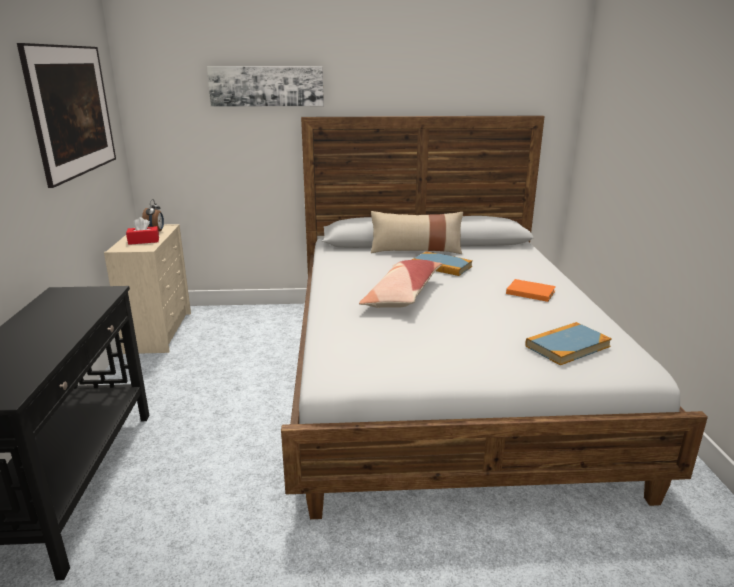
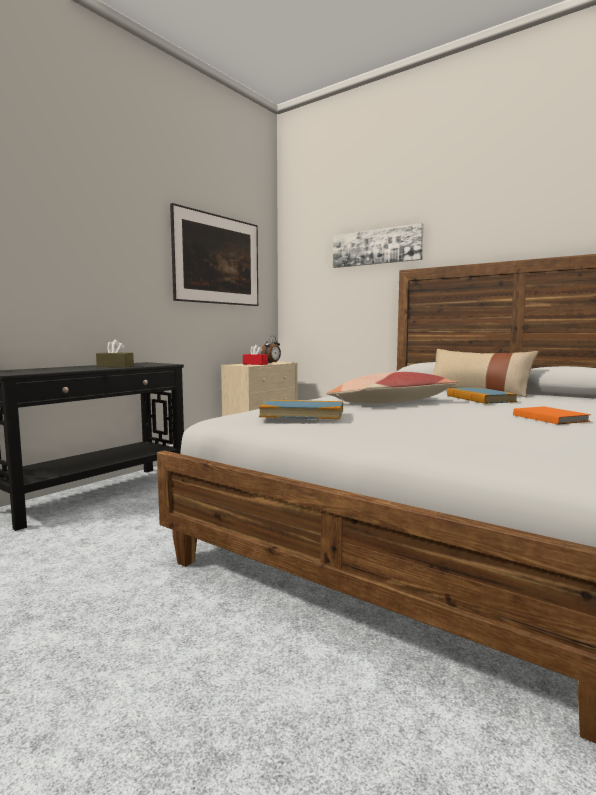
camera: 40 degrees right, 15 degrees down
(65, 320) = (115, 366): none -> brown tissue box
(567, 346) = (496, 443): book -> book (302, 414)

